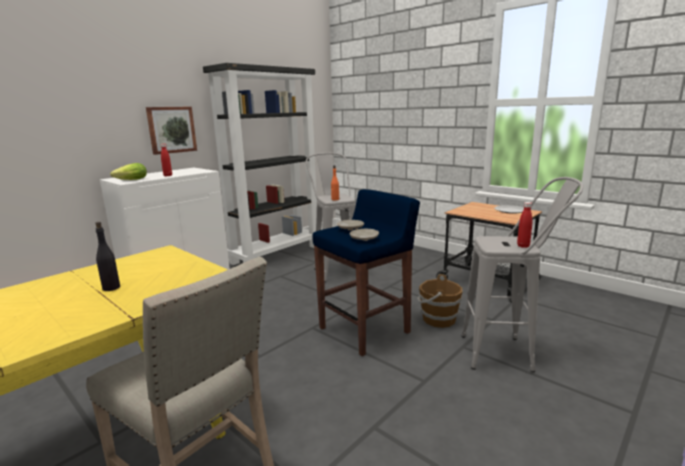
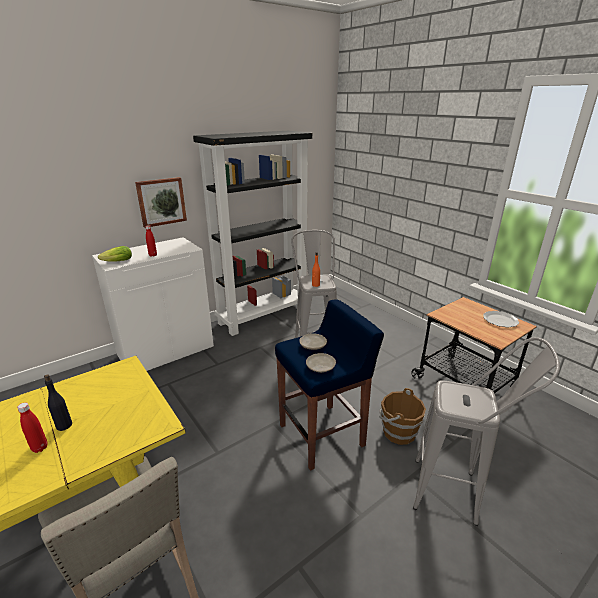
camera: 10 degrees right, 10 degrees up
(523, 246) = (483, 408): red bottle -> red bottle (40, 448)

